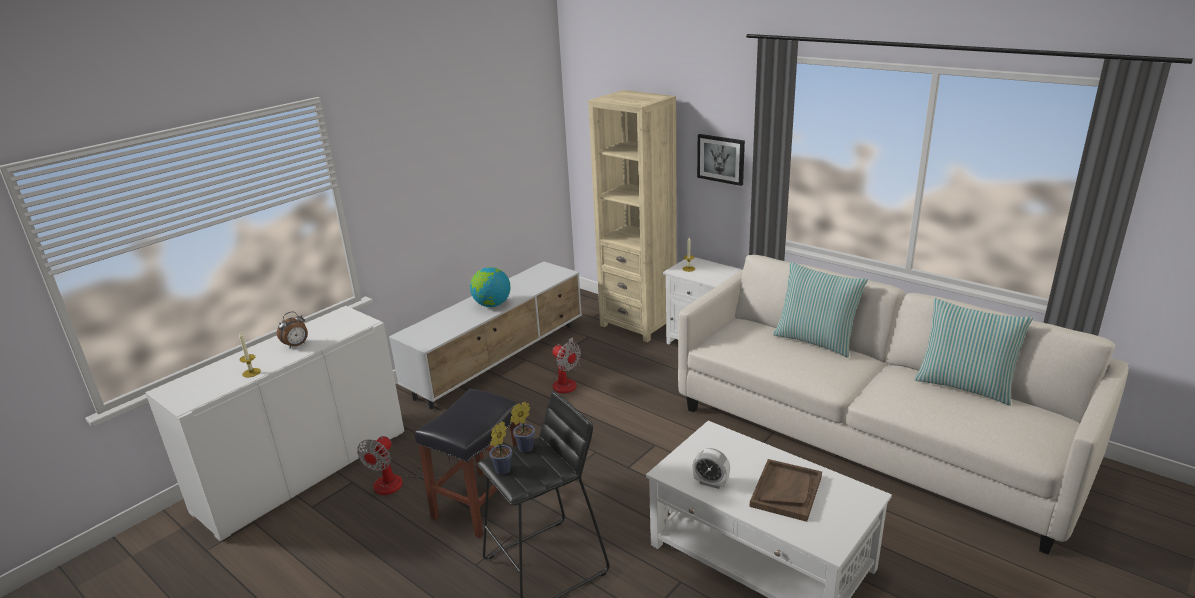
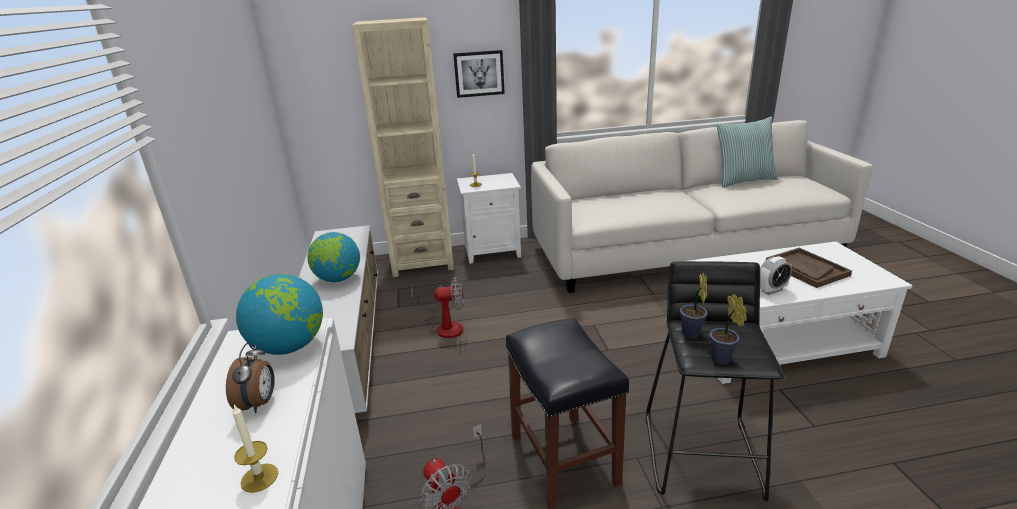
camera: 50 degrees left, 0 degrees up
(346, 327) = (290, 346): none -> globe
(815, 340) = (634, 192): pillow -> none

